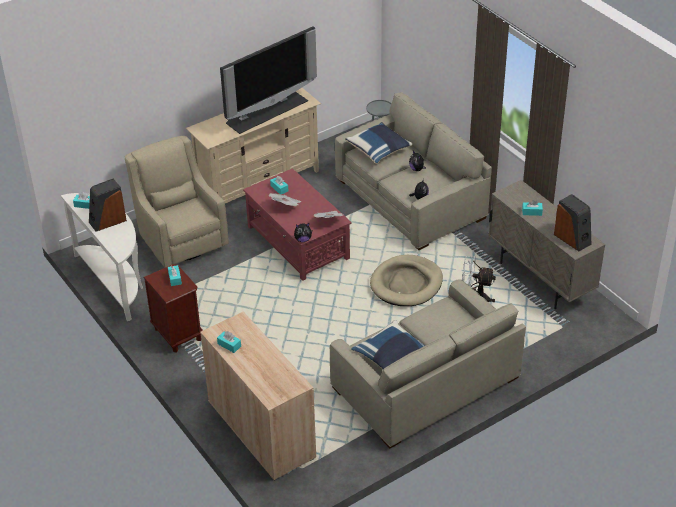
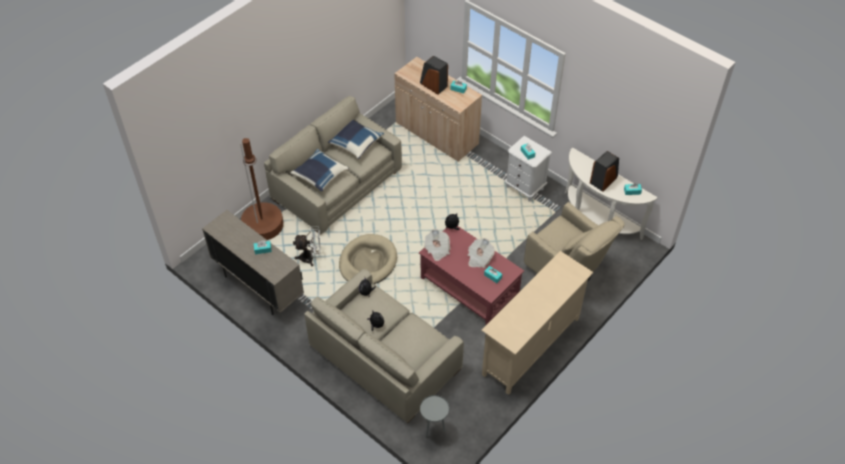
camera: 165 degrees right, 10 degrees up
(178, 334) = (524, 187): brown nightstand -> white nightstand
(266, 111) = (529, 307): television -> none
(379, 151) = (418, 342): blue pillow -> blue pillow (320, 176)
(532, 346) = (263, 225): none -> brown floor lamp
(572, 238) = (228, 228): speaker -> speaker (433, 85)

